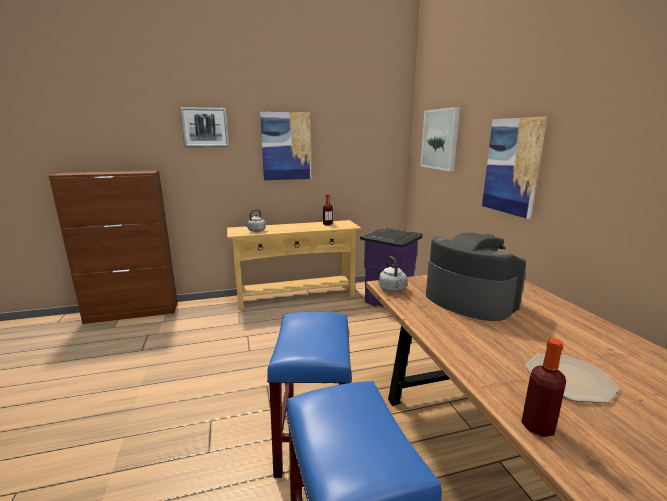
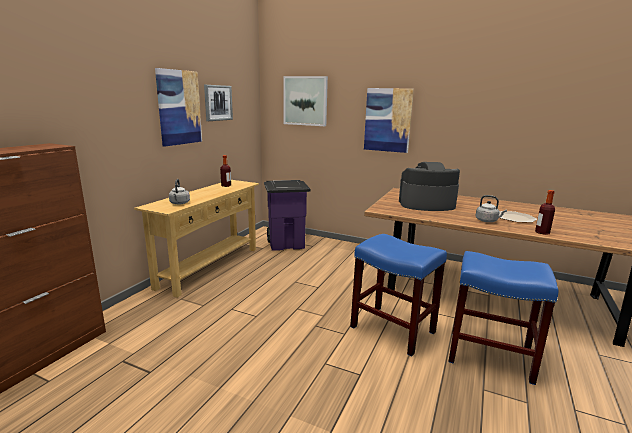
camera: 50 degrees left, 0 degrees up
(205, 127) = (101, 84): picture -> picture (218, 103)
(392, 290) = (388, 210): grey kettle -> grey kettle (487, 221)

